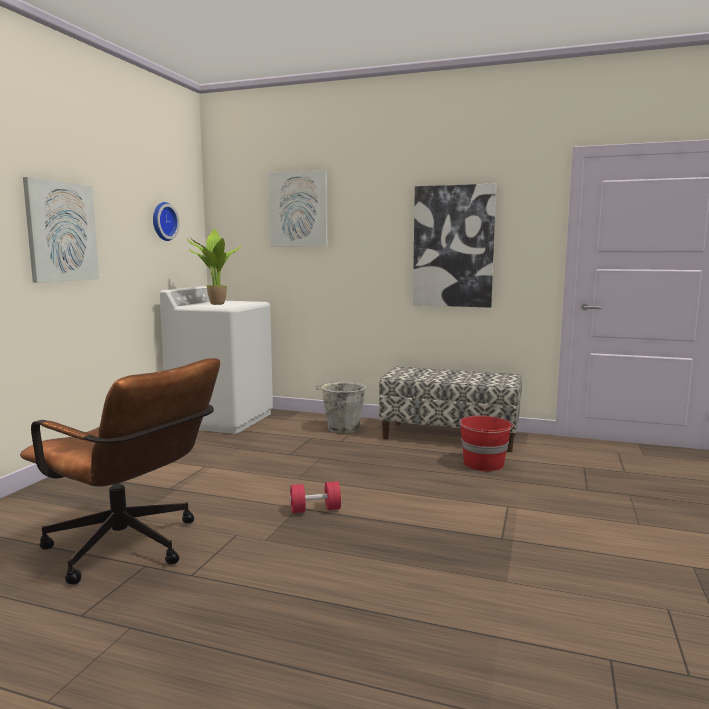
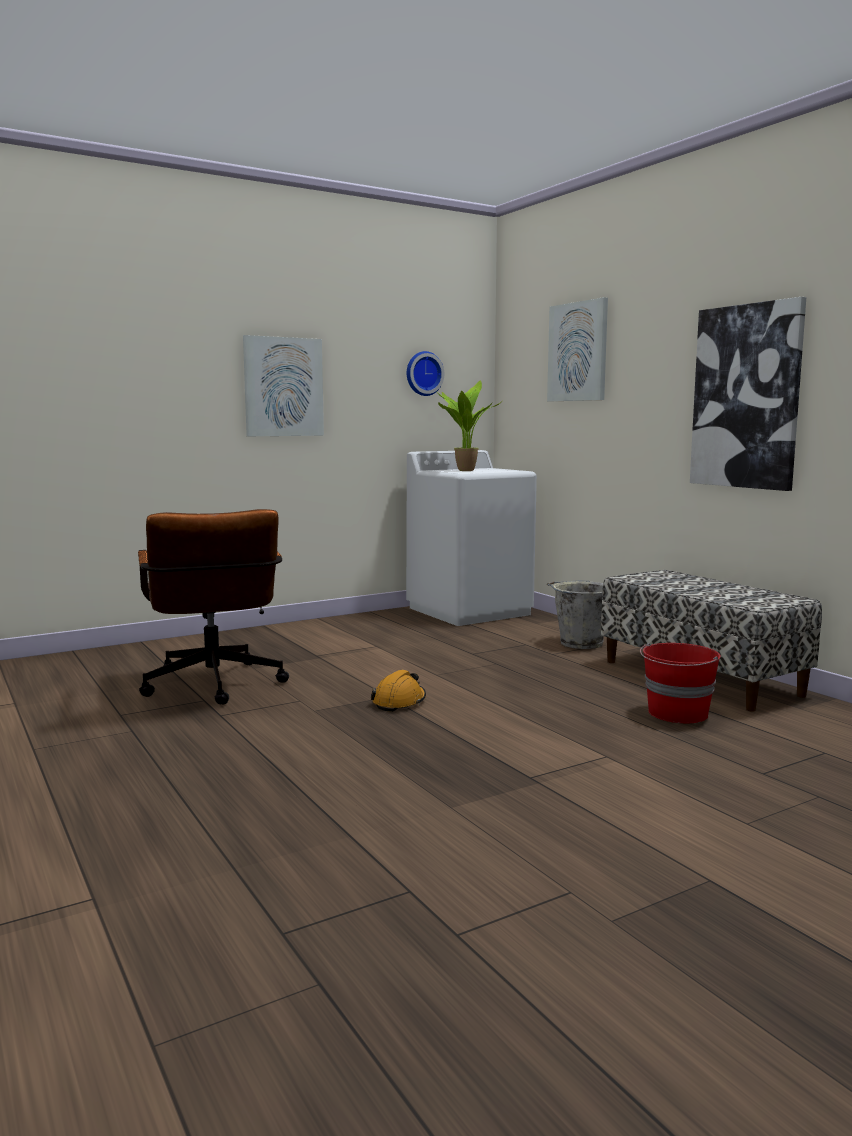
camera: 40 degrees right, 0 degrees up
(315, 510) = (399, 702): red dumbbell -> orange hard hat

